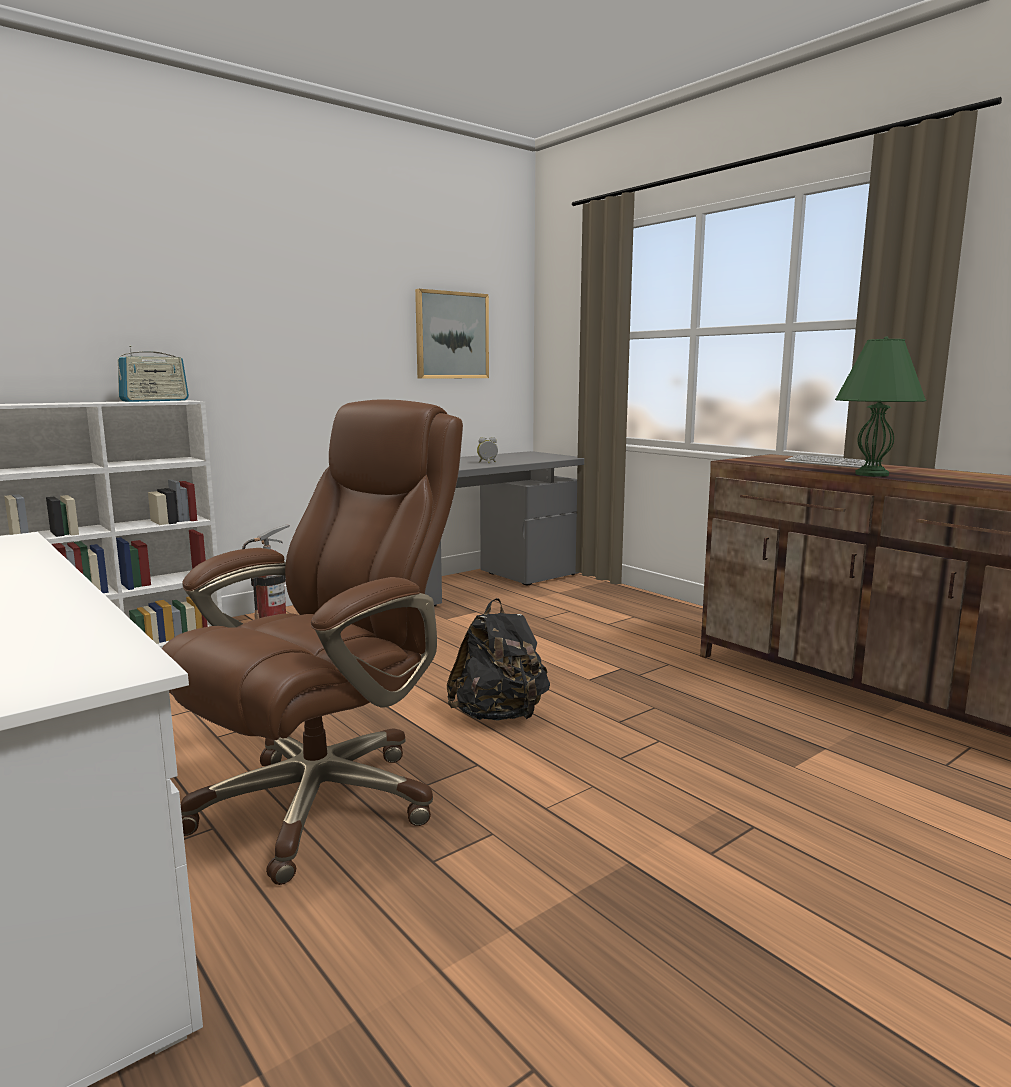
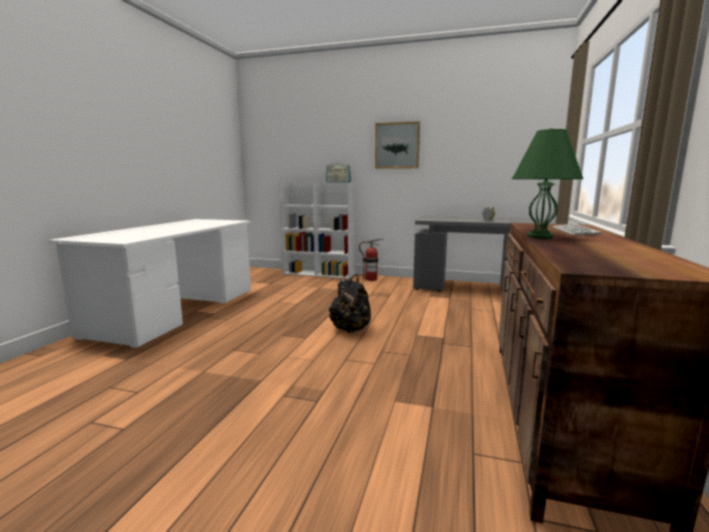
camera: 55 degrees right, 0 degrees up
(326, 803) = (254, 326): brown office chair -> none
(451, 335) = (496, 149): picture -> picture (397, 145)

